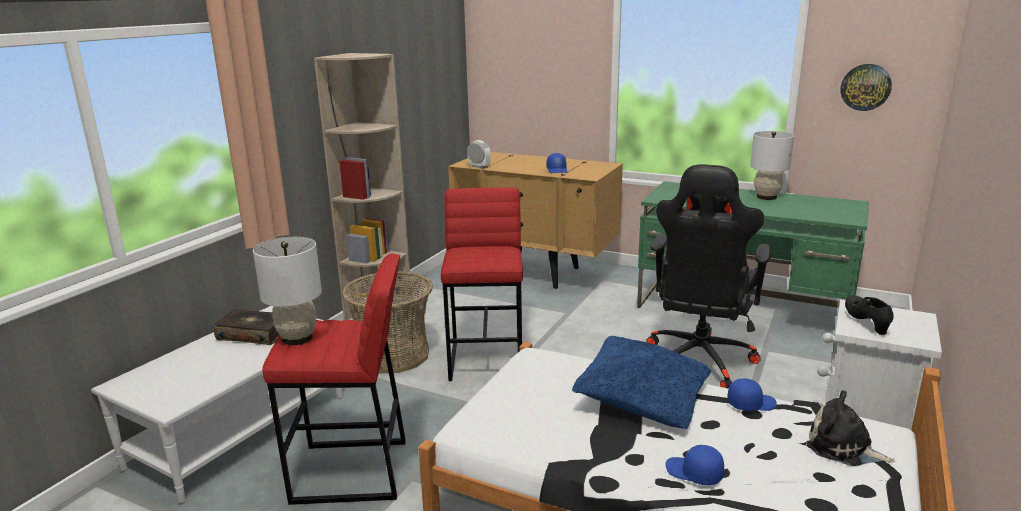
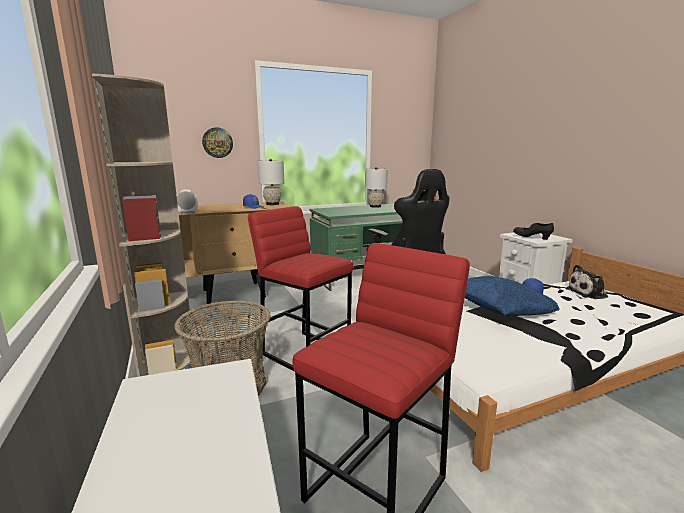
camera: 50 degrees left, 5 degrees down
(253, 334) = (170, 413): book -> none
(297, 338) = (362, 355): white table lamp -> white table lamp (272, 204)
(693, 473) = (600, 327): blue cap -> none
(865, 87) = (399, 143): wall clock -> wall clock (217, 142)

